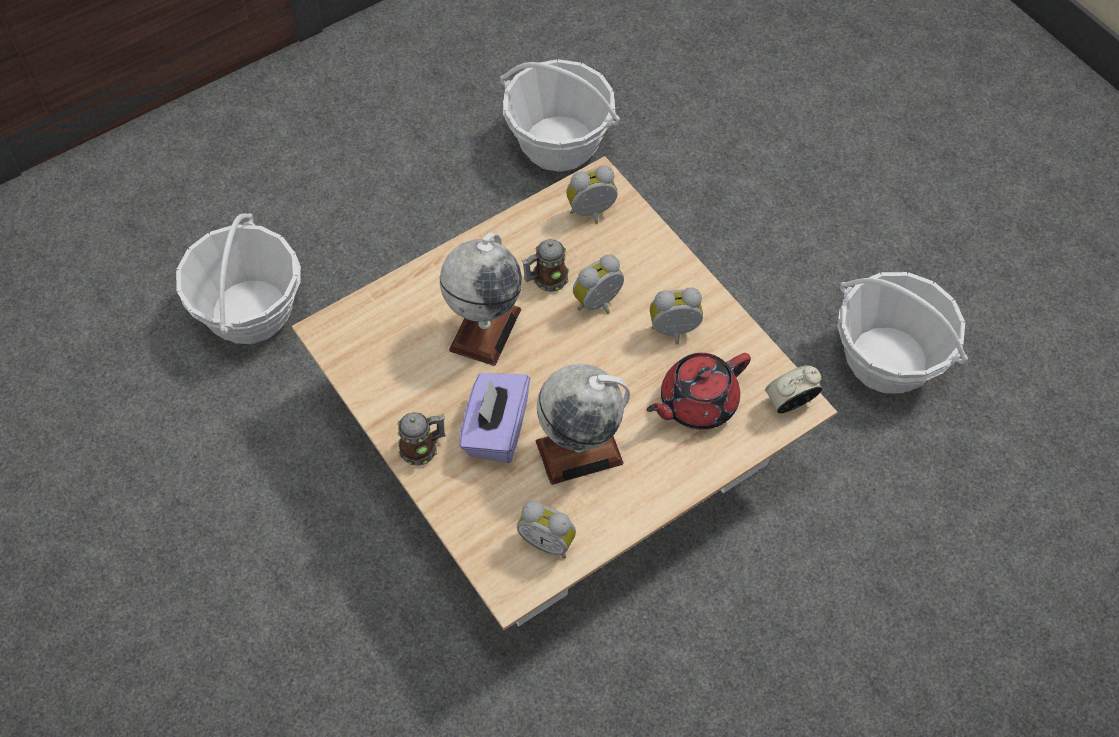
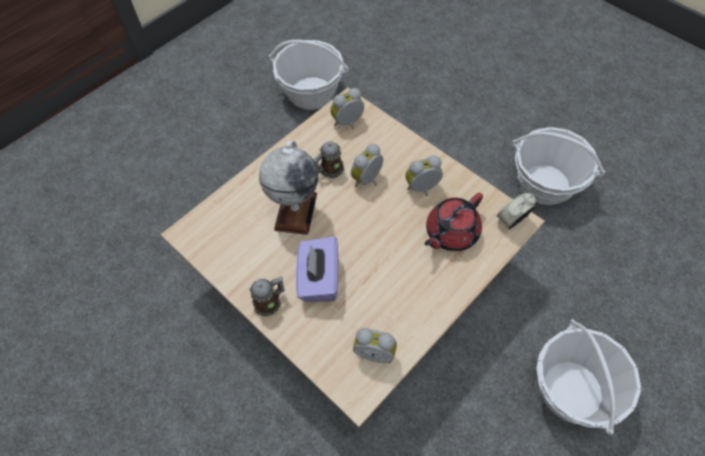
camera: 10 degrees left, 0 degrees up
(250, 311) = (135, 231): basket -> basket (571, 390)
(579, 452) = (381, 283): globe -> none

